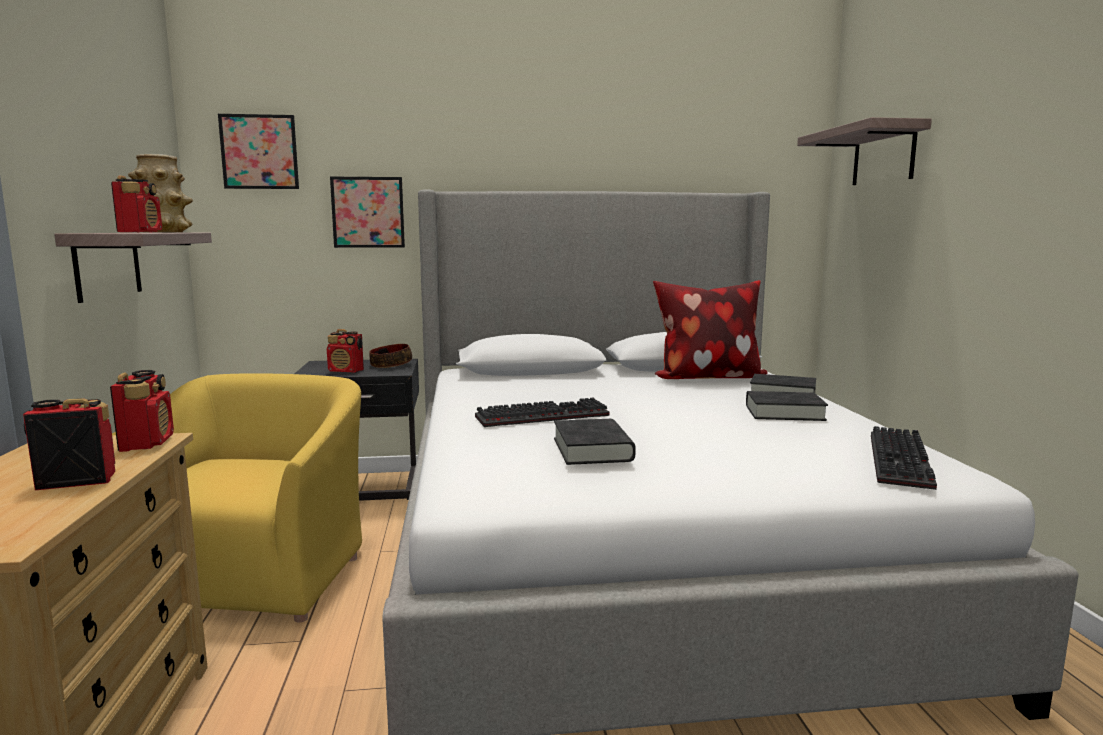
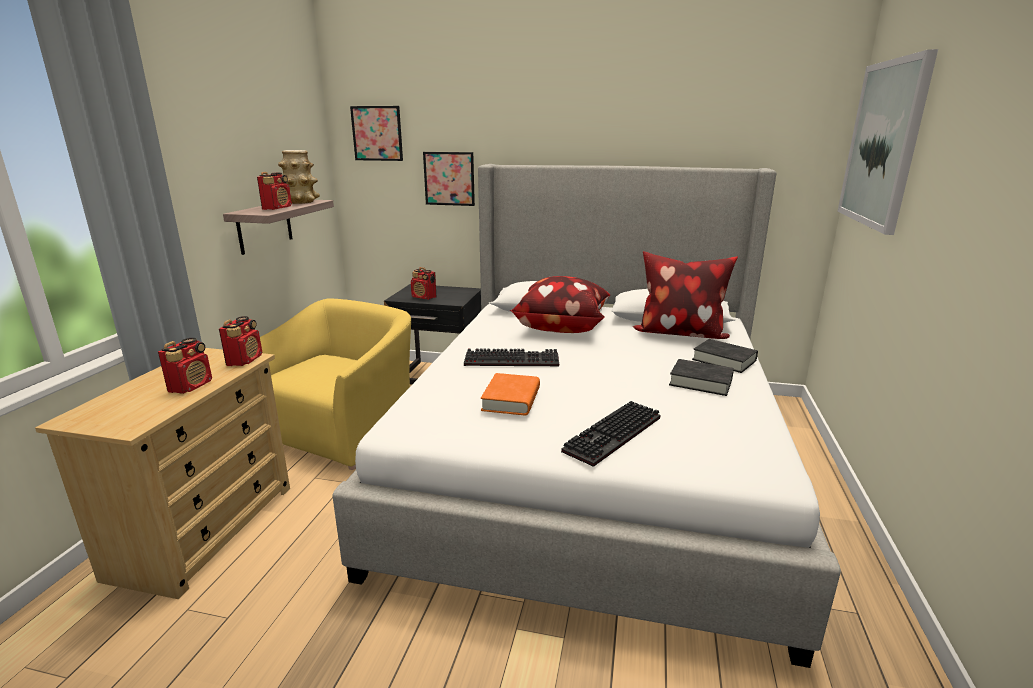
camera: 20 degrees right, 10 degrees up
(76, 481) = (191, 386): radio -> radio turned 105 degrees clockwise
(390, 365) = (457, 294): bowl -> none
(564, 383) = (561, 327): none -> pillow
(592, 449) = (511, 399): black book -> orange book
(883, 155) = (883, 144): shelf -> picture
(903, 461) = (740, 449): keyboard -> keyboard (614, 436)

